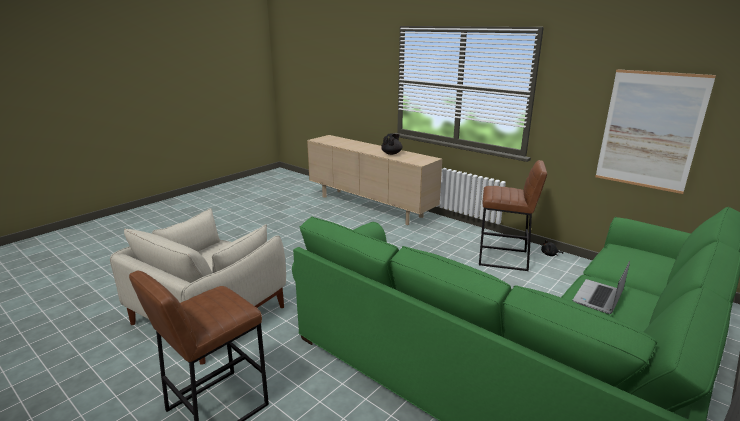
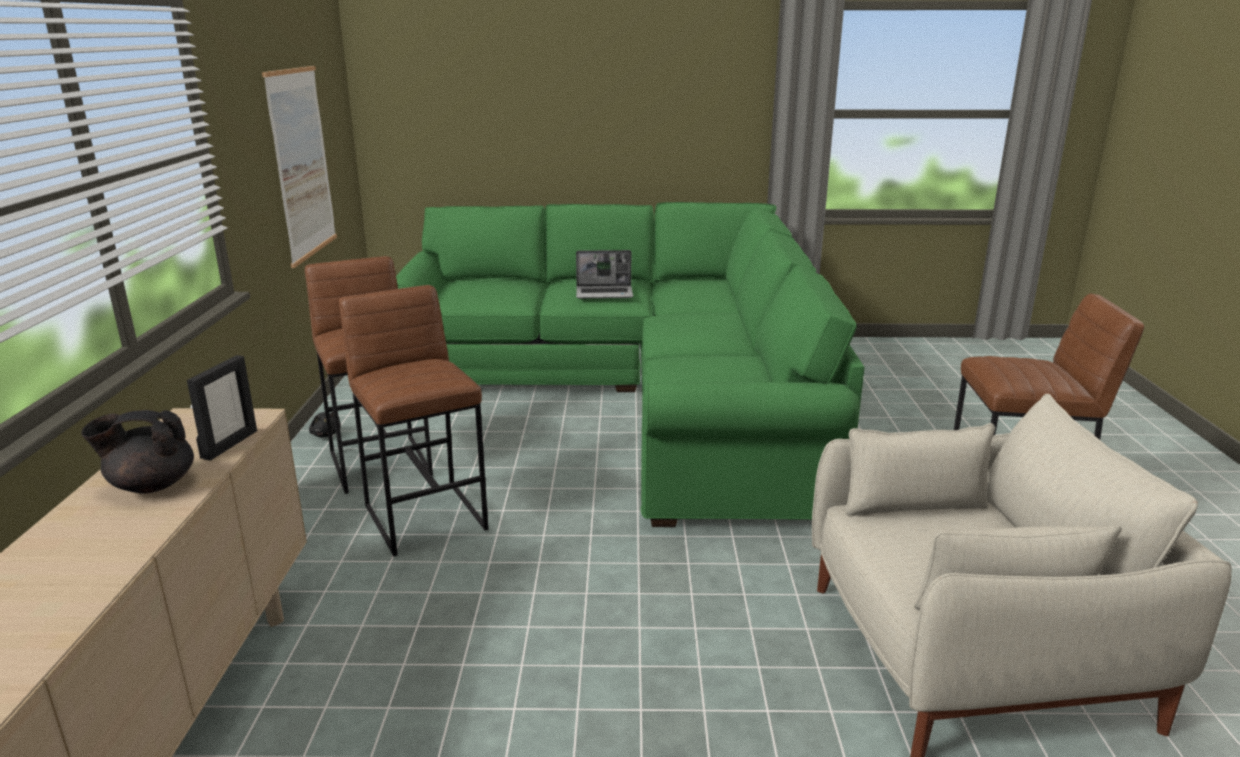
camera: 130 degrees left, 0 degrees up
(404, 160) = (229, 444): none -> picture frame
(443, 255) = (424, 516): none -> brown stool

